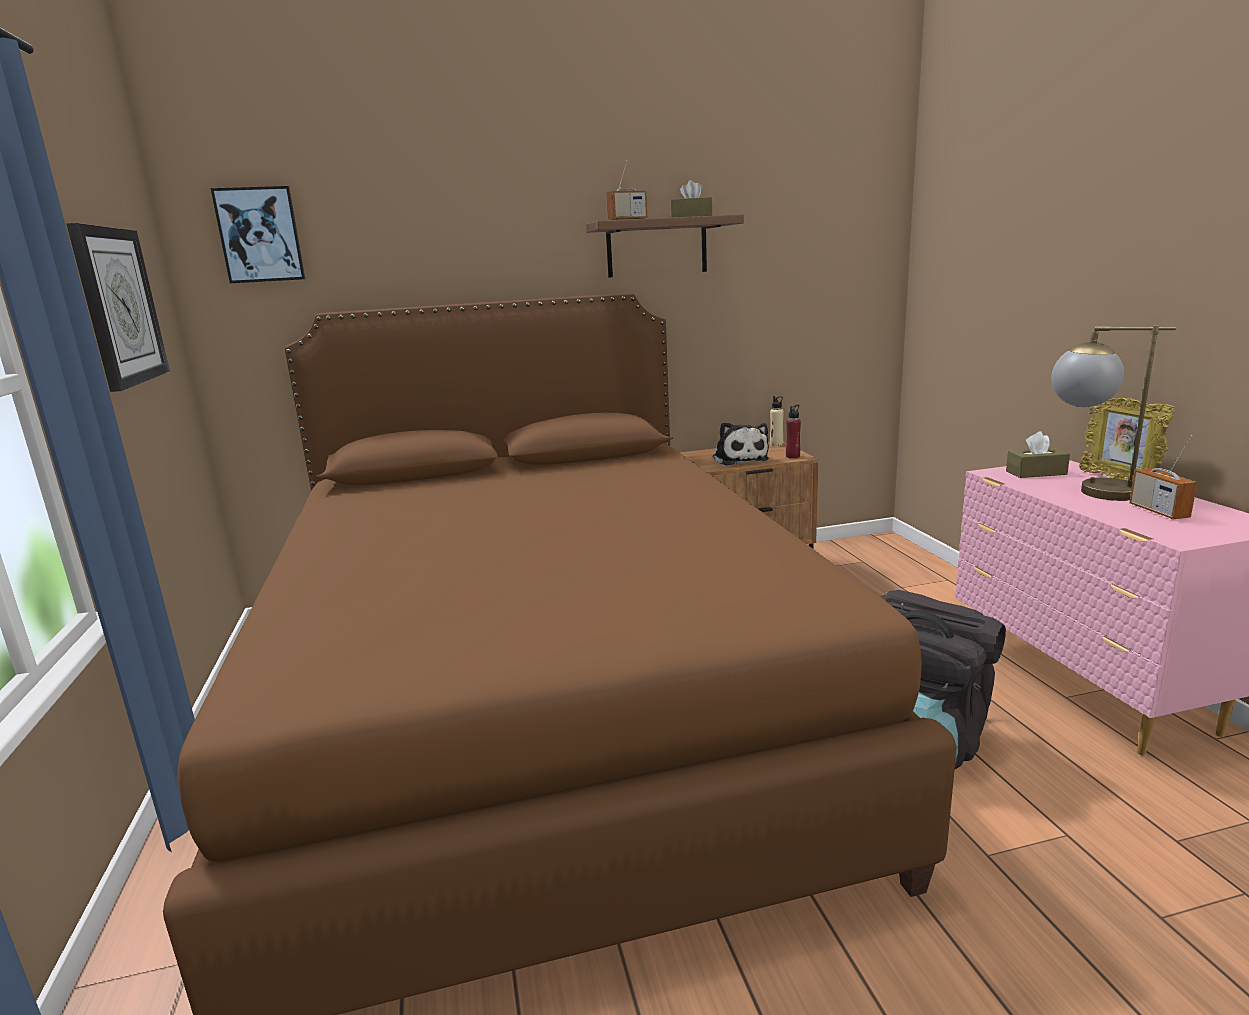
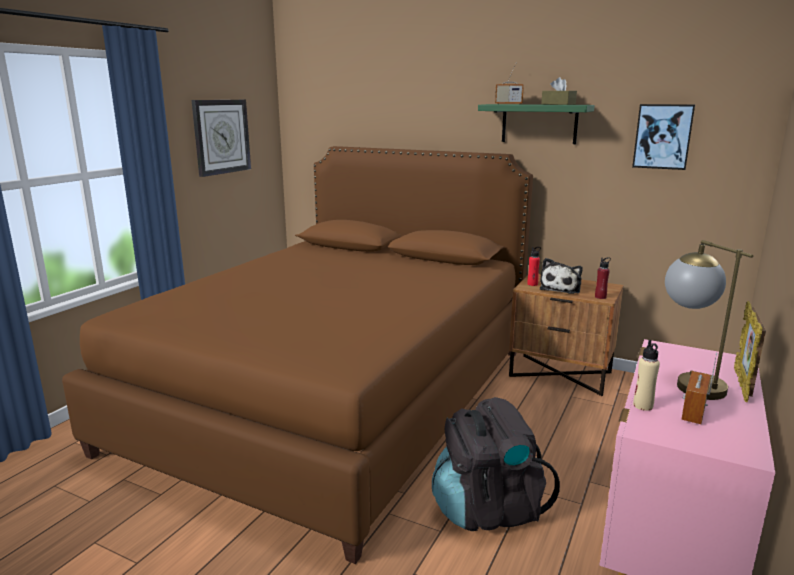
camera: 40 degrees right, 0 degrees up
(260, 235) = (316, 101): picture -> picture (662, 136)
(657, 247) = (539, 123): brown shelf -> green shelf
(703, 463) = (532, 284): none -> red bottle
(776, 444) = (613, 286): beige bottle -> beige bottle (643, 406)
(1036, 473) = (692, 357): brown tissue box -> none

